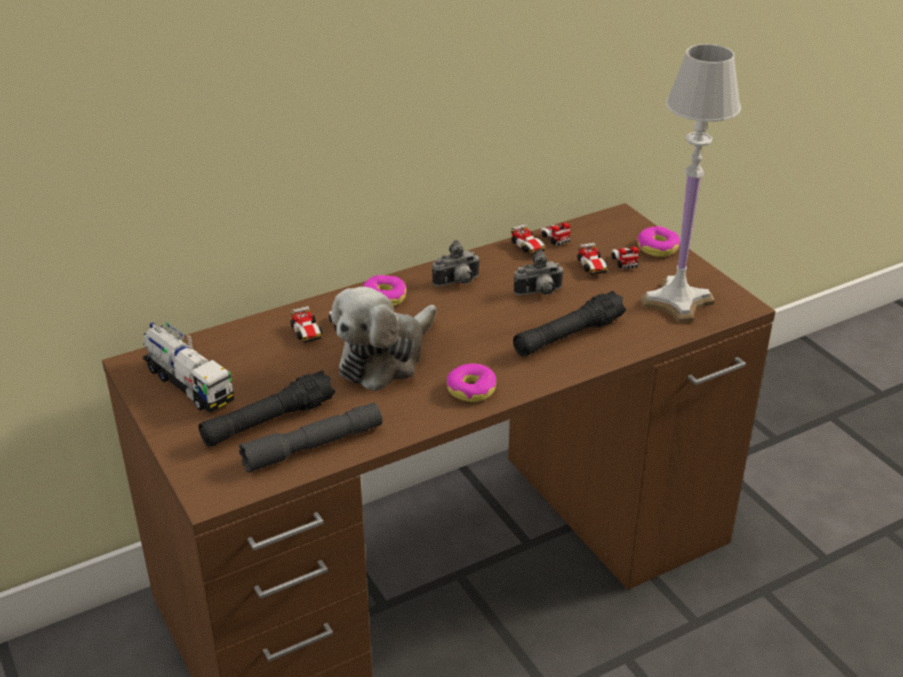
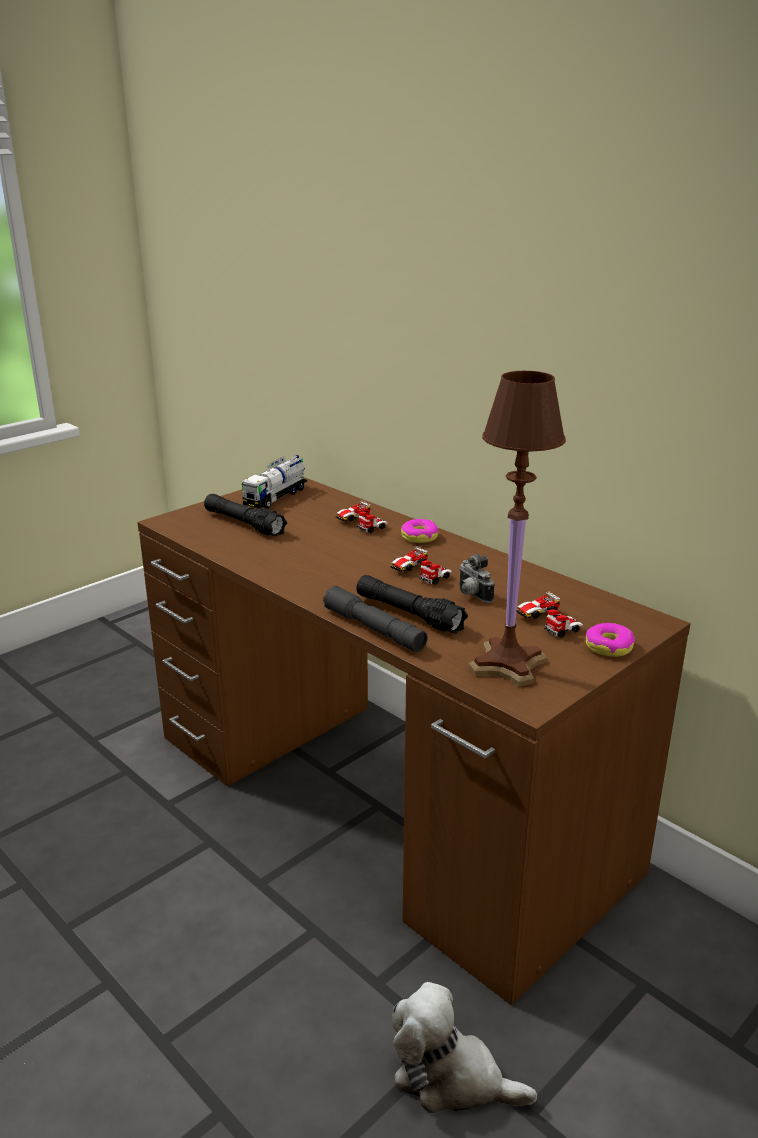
camera: 75 degrees right, 10 degrees down
(313, 446) = (220, 540): grey flashlight -> grey flashlight (374, 629)
(385, 358) = (336, 548): plush toy -> plush toy (451, 1077)
(457, 283) = (462, 560): camera -> none
(471, 389) = (309, 583): donut -> none
(541, 244) = (559, 587): toy car -> toy car (420, 573)
(676, 301) = (508, 664): white table lamp -> brown table lamp

